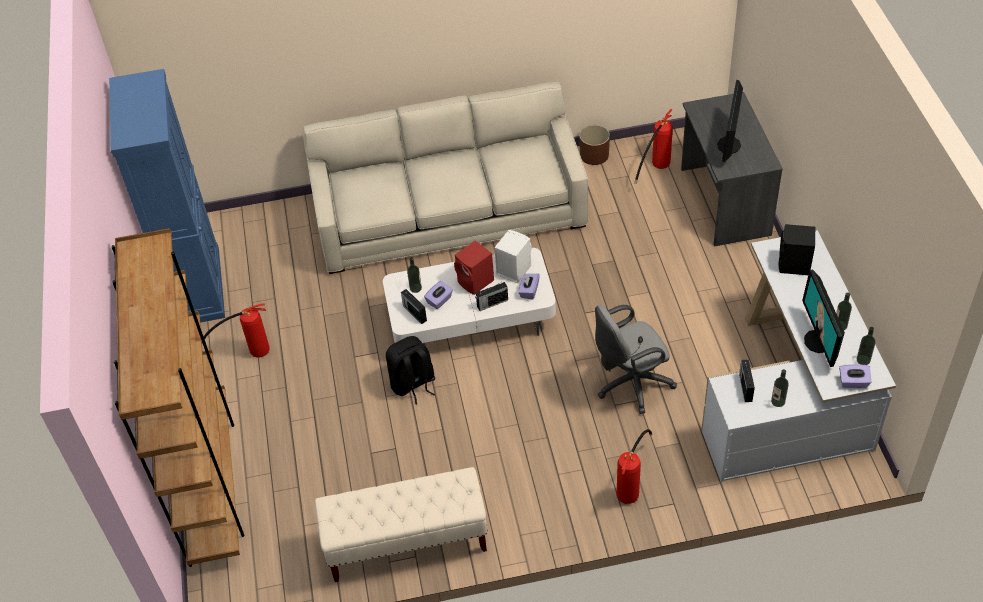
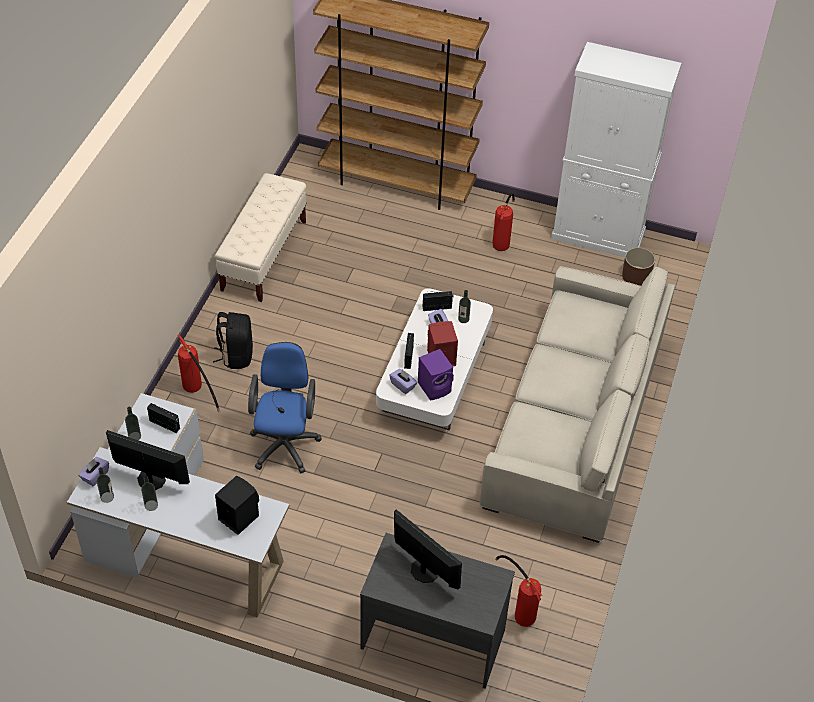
camera: 115 degrees right, 0 degrees up
(198, 286) = (598, 235): blue cabinet -> white cabinet
(413, 384) = (396, 315): black backpack -> black backpack (236, 355)
(513, 269) = (435, 387): white speaker -> purple speaker
(594, 155) = (576, 569): brown planter -> brown planter (636, 276)
(630, 384) = (285, 442): grey office chair -> blue office chair

